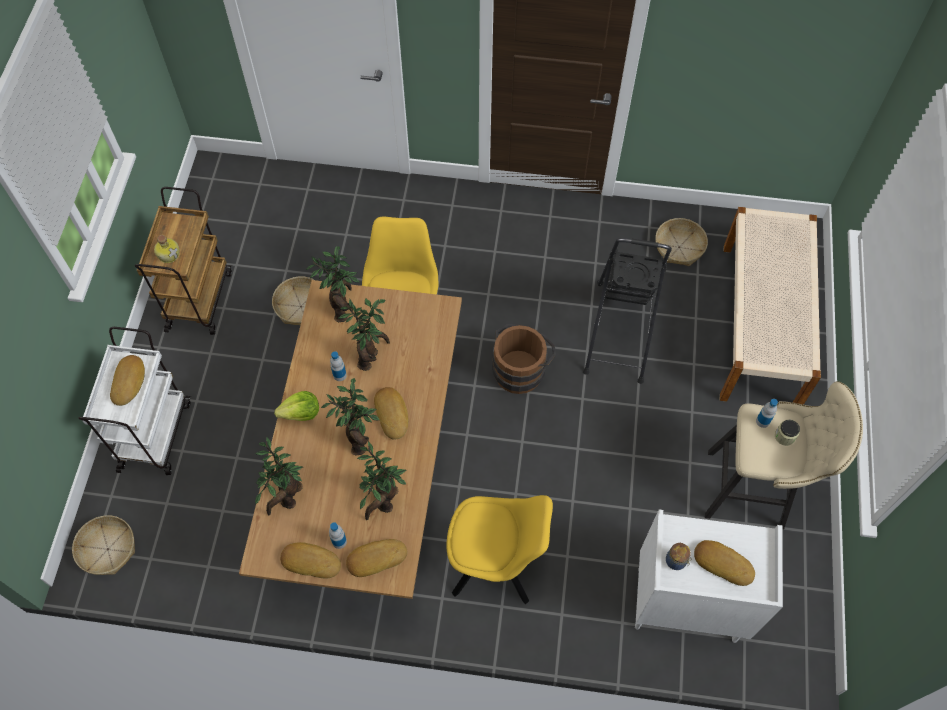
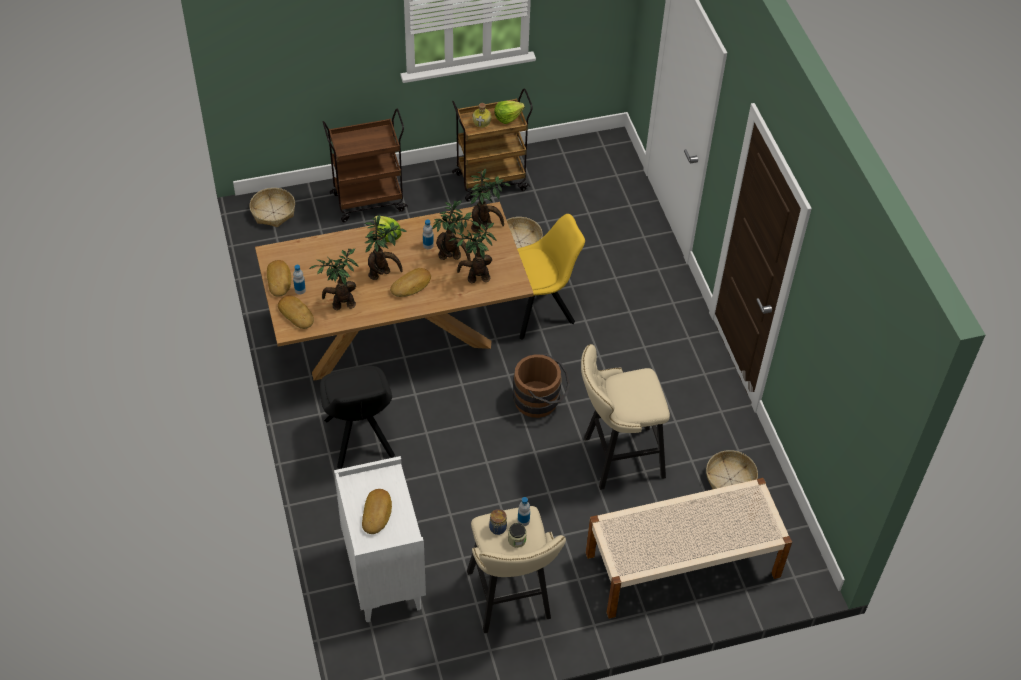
camera: 65 degrees right, 10 degrees down
(129, 382) = (370, 142): bread -> none
(156, 435) = (369, 202): white cart -> brown cart
(177, 227) = (507, 117): none -> lettuce
(288, 498) = (319, 251): potted plant -> potted plant (475, 278)
(495, 565) = (360, 438): yellow chair -> black chair
(619, 332) = (614, 459): step ladder -> beige stool
(676, 561) = (365, 483): jar -> jar (497, 529)

